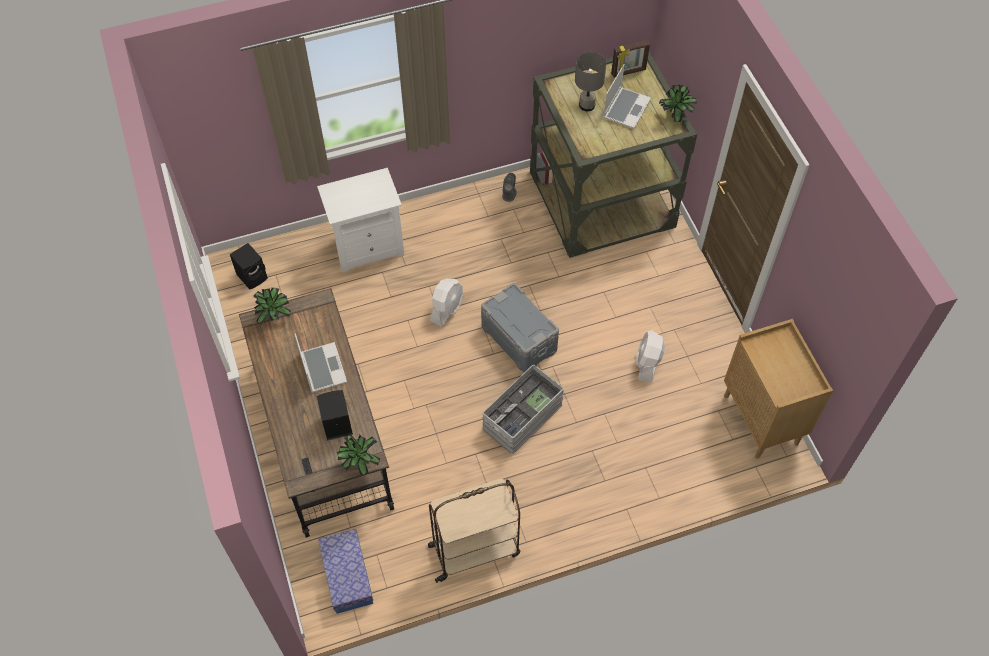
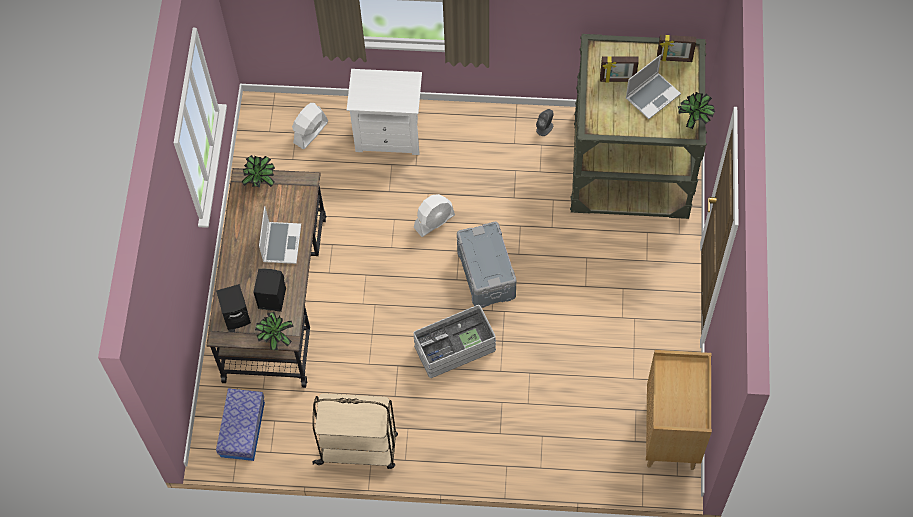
camera: 25 degrees right, 5 degrees up
(253, 276) = (275, 127): black speaker -> black speaker (237, 315)
(587, 105) = (617, 80): grey table lamp -> picture frame
(648, 363) = (593, 341): white fan -> white fan (310, 132)

